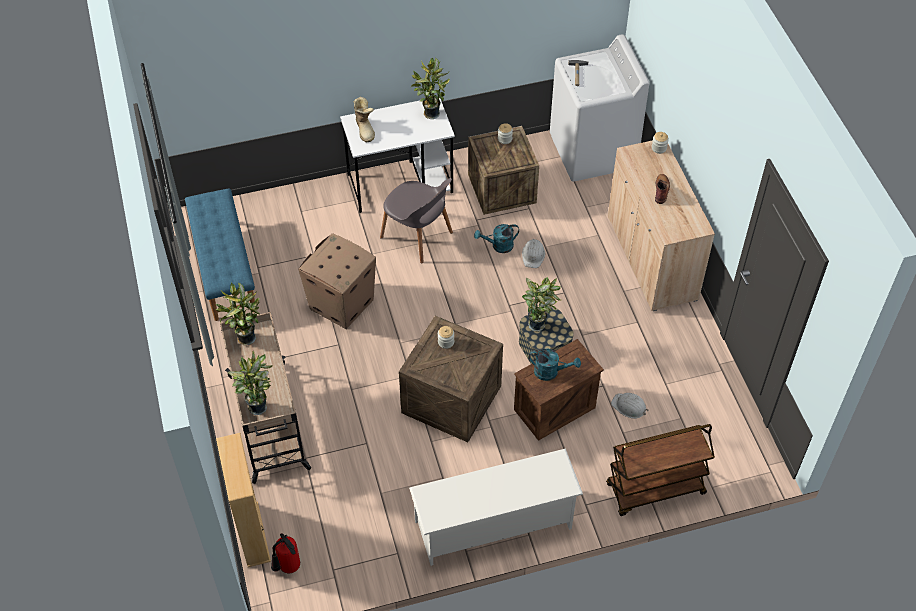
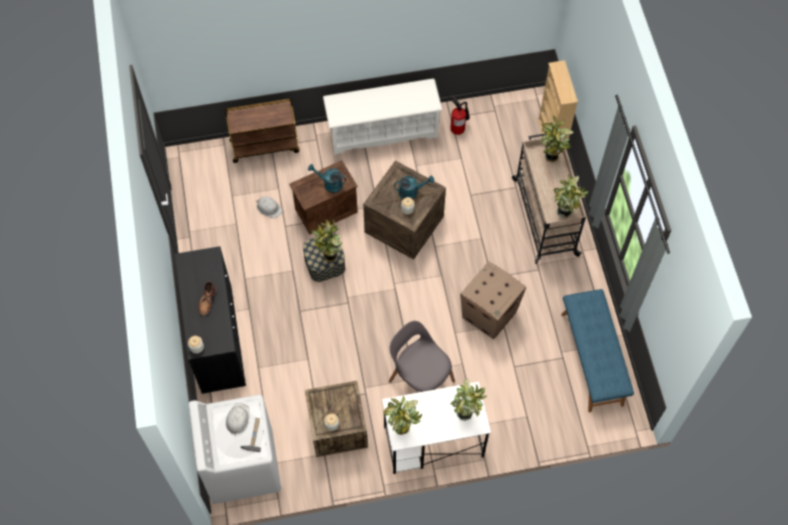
camera: 175 degrees left, 10 degrees up
(288, 568) = (525, 113): fire extinguisher -> fire extinguisher (458, 128)
(365, 129) = (466, 413): boot -> potted plant
(498, 246) = (349, 362): turquoise watering can -> turquoise watering can (411, 192)
(533, 255) = (320, 351): white hard hat -> white hard hat (237, 419)
(651, 258) = (217, 339): beige cabinet -> black cabinet

